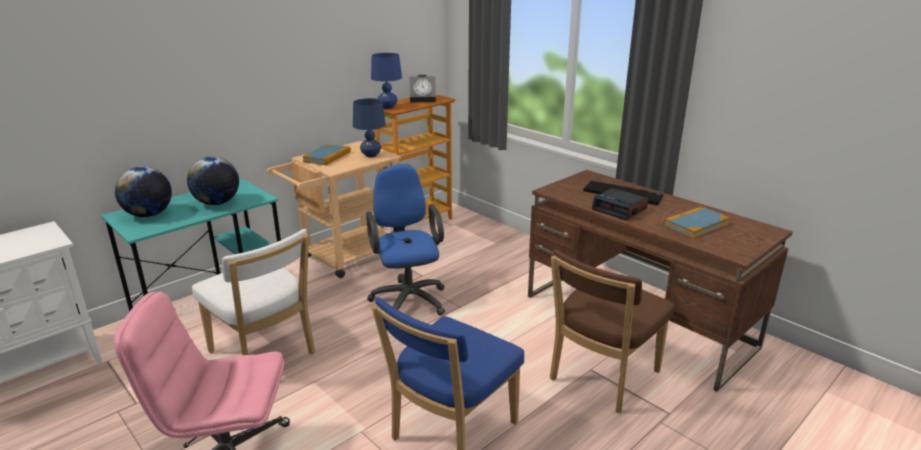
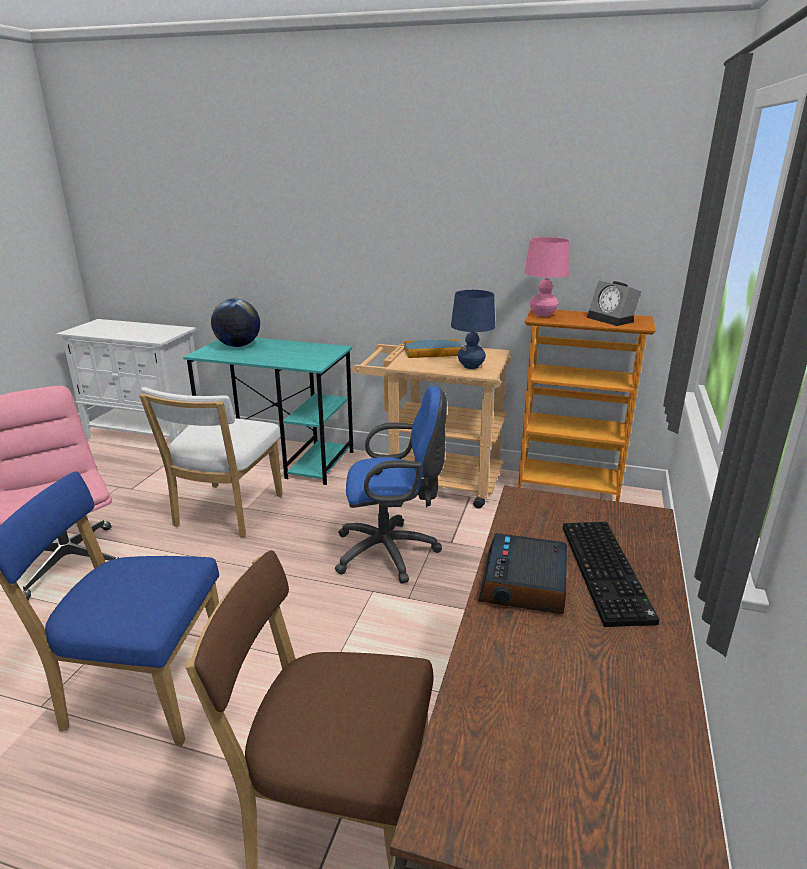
camera: 60 degrees right, 0 degrees up
(217, 203) = (284, 356): globe -> none
(388, 107) = (543, 315): blue table lamp -> pink table lamp
(408, 298) = (391, 552): blue office chair -> blue office chair turned 45 degrees clockwise
(696, 225) = (557, 706): book -> none

